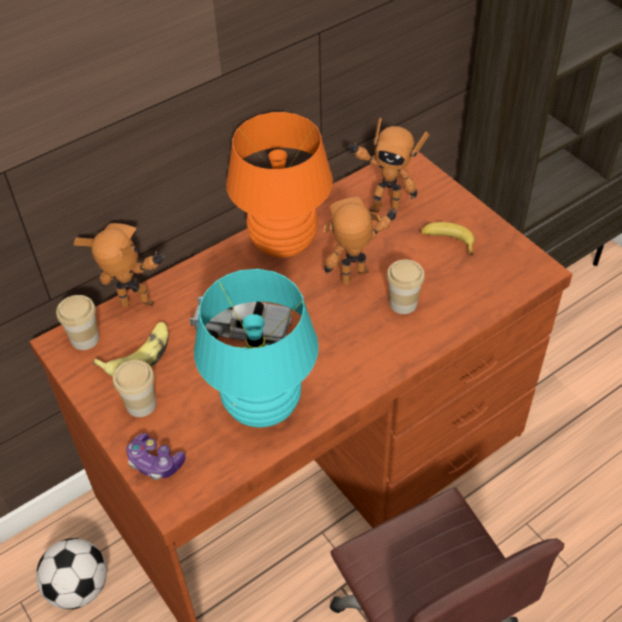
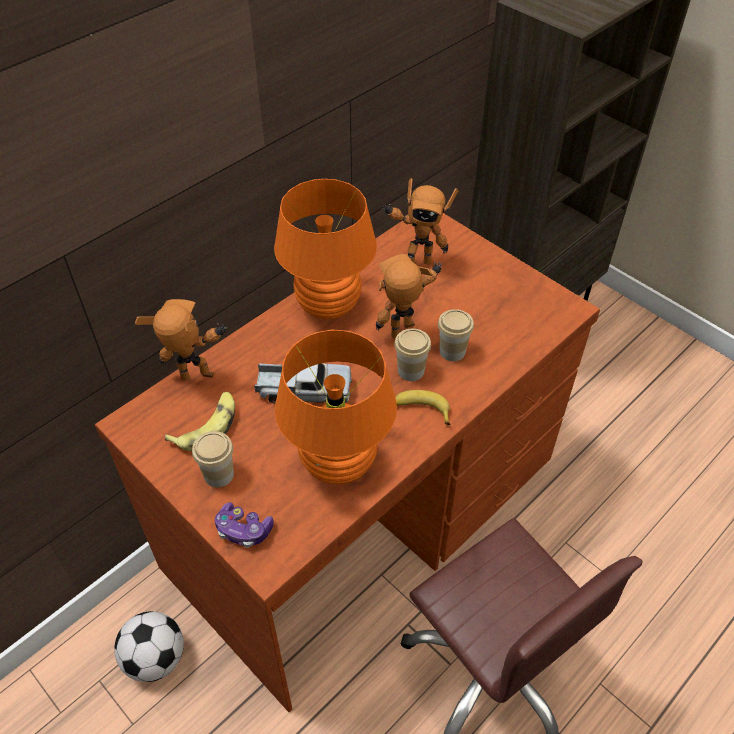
camera: 10 degrees left, 0 degrees up
(85, 339) = (151, 416): cup -> cup (411, 371)
(262, 406) = (338, 462): turquoise table lamp -> orange table lamp
(447, 241) = (481, 289): banana -> banana (421, 409)

